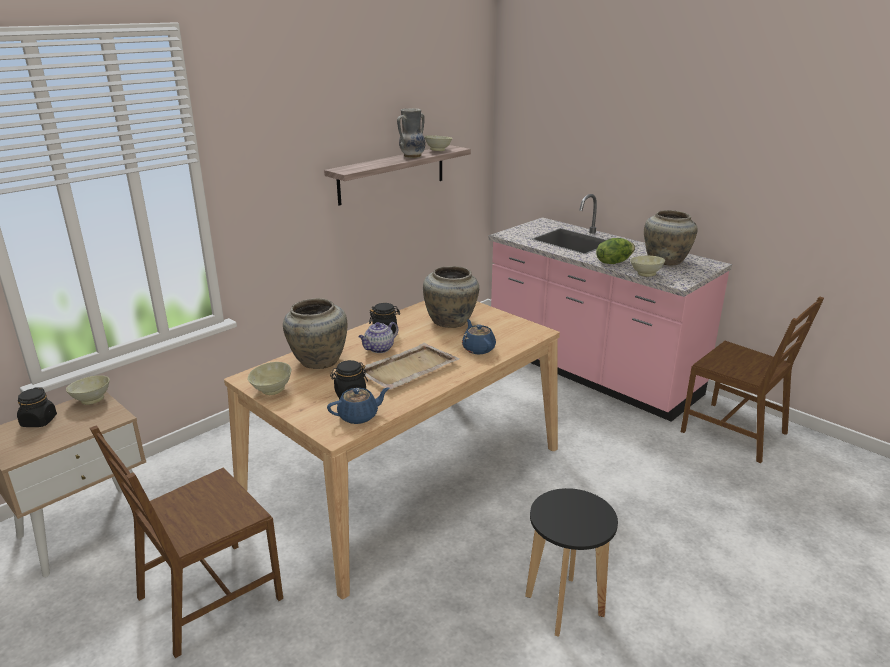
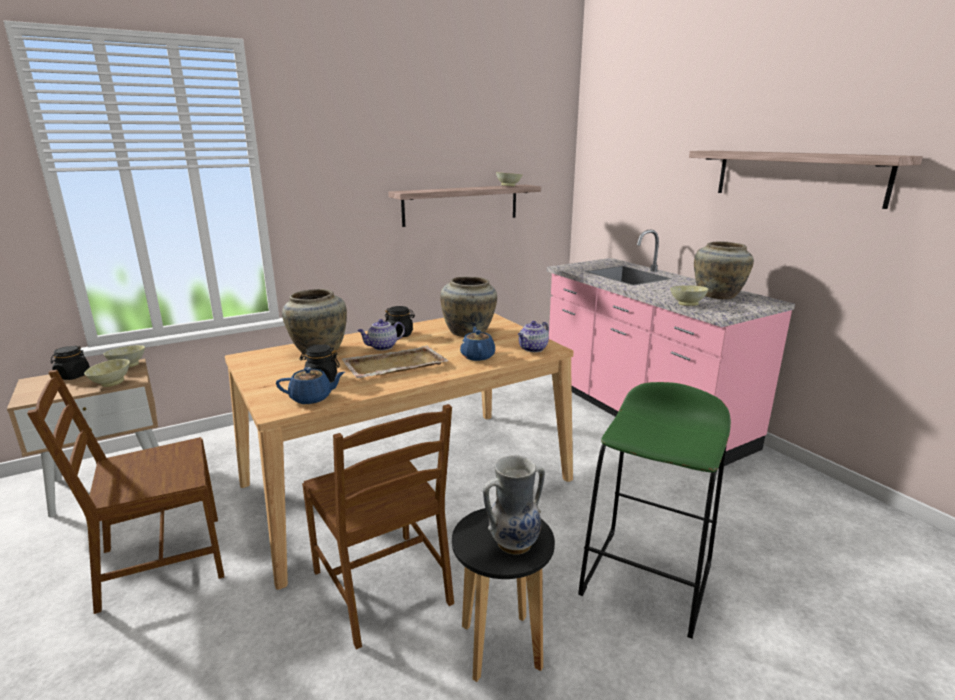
camera: 15 degrees right, 5 degrees down
(271, 390) = (255, 368): beige bowl -> beige bowl (111, 383)
(412, 156) = (479, 188): vase -> vase (513, 542)
(523, 334) = (533, 349): none -> teapot
(613, 262) = (658, 293): lettuce -> none
(655, 527) = (647, 579): none -> green stool
(730, 150) = (797, 176): none -> shelf
(735, 432) = (785, 492): brown chair -> brown chair (384, 587)

